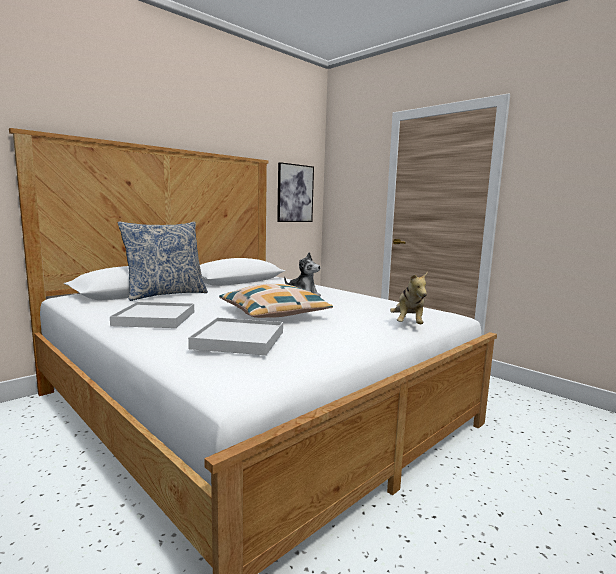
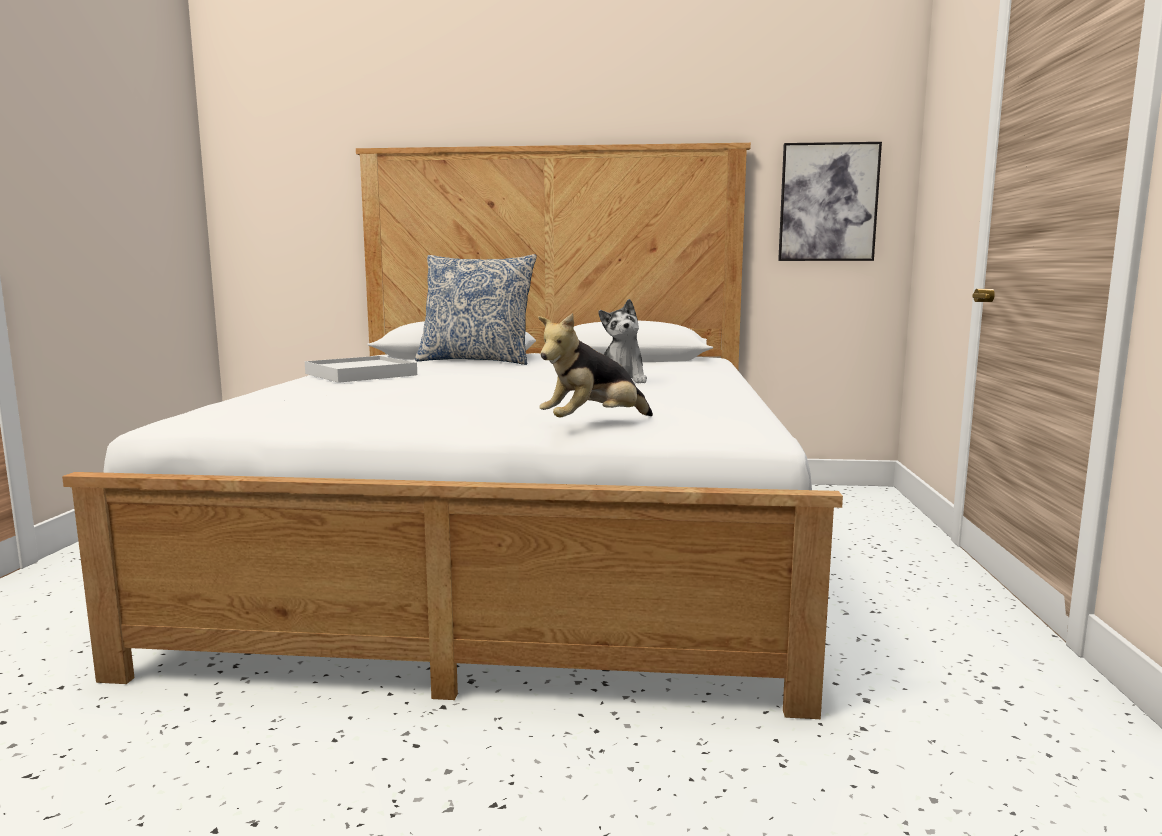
camera: 50 degrees right, 0 degrees up
(239, 340) = (318, 394): white tray -> none
(274, 313) = (485, 387): pillow -> none

